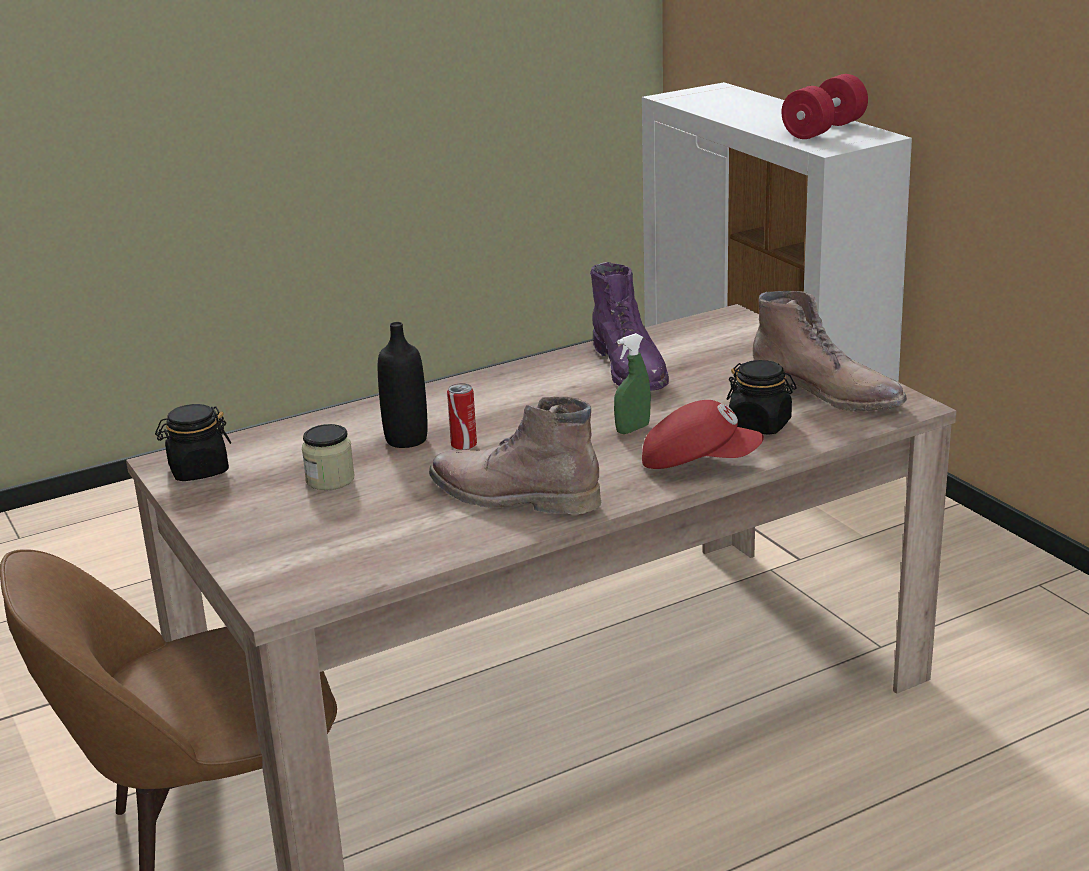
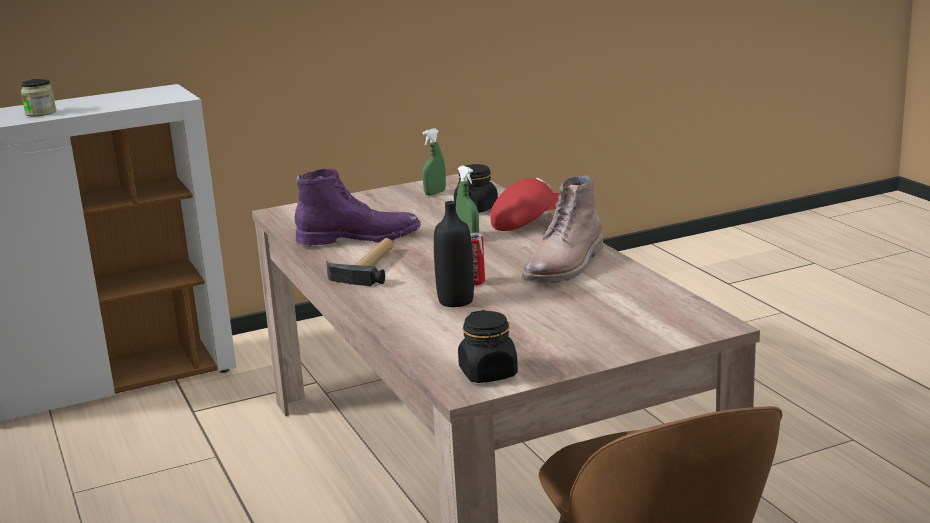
camera: 85 degrees left, 5 degrees down
(330, 479) = (522, 322): jar -> jar (40, 113)
(526, 385) = (369, 267): none -> hammer
(699, 462) = (528, 222): red cap -> red cap turned 45 degrees clockwise
(824, 130) = (127, 98): red dumbbell -> none
(828, 393) = (435, 193): brown boot -> green spray bottle

